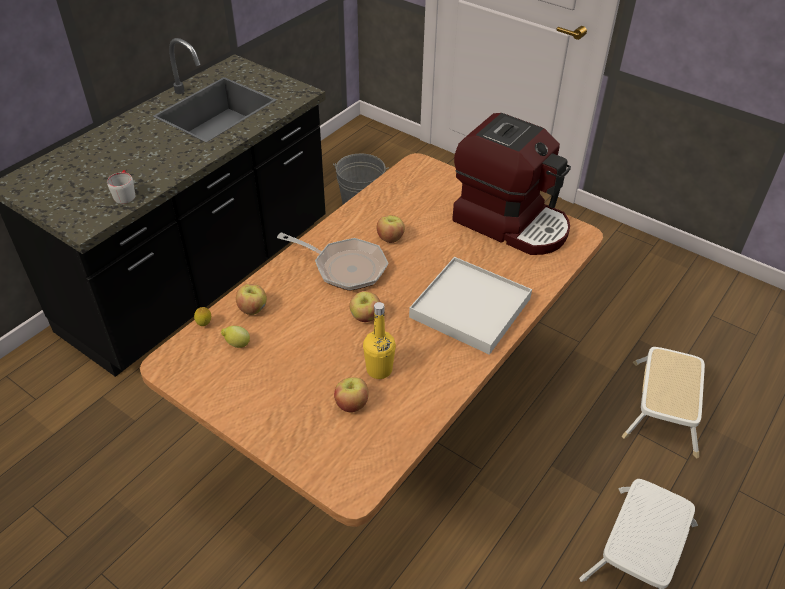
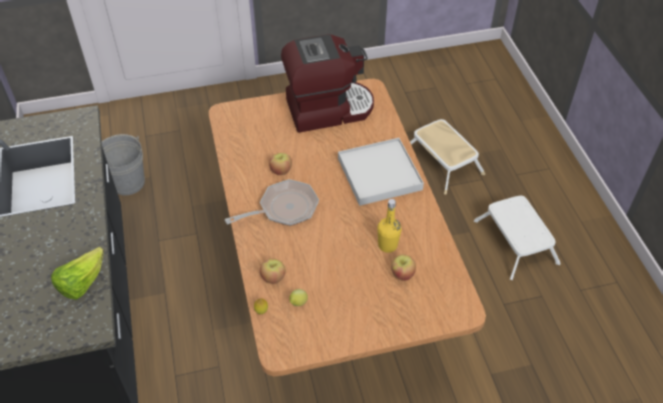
camera: 50 degrees left, 5 degrees up
(125, 194) = (82, 283): grey mug -> lettuce
(365, 317) = (338, 225): apple -> none

